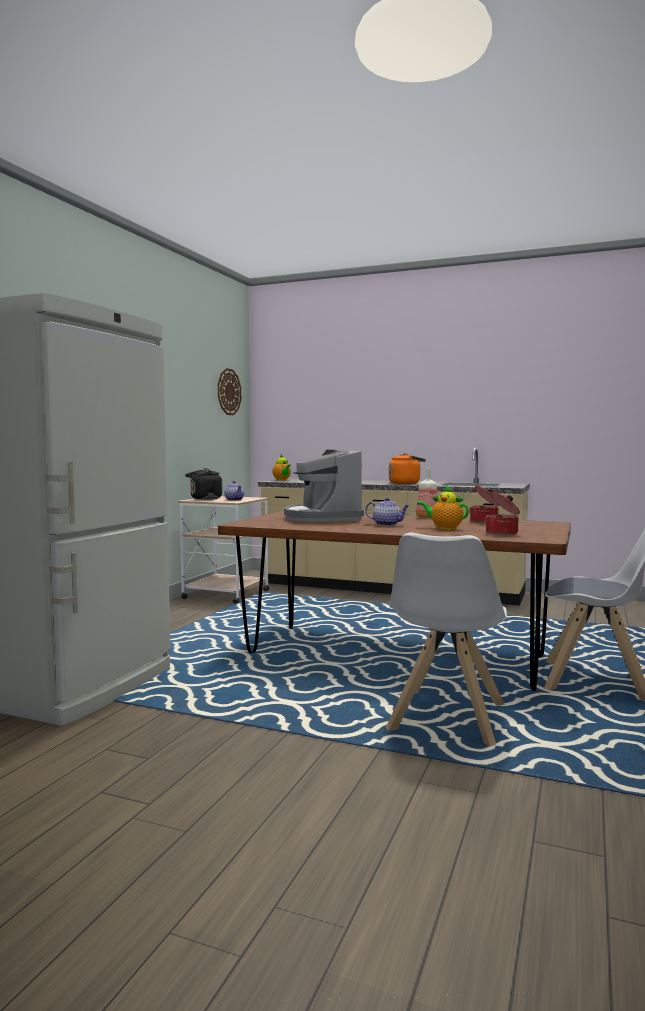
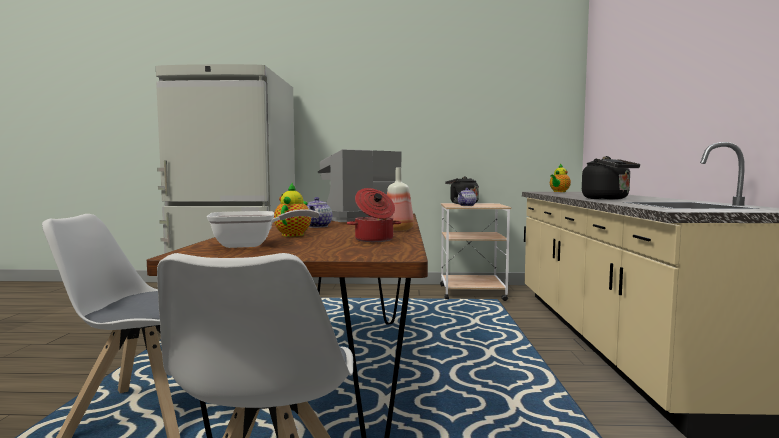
camera: 70 degrees right, 0 degrees up
(228, 392) = (538, 104): wall clock -> none
(406, 483) = (608, 199): orange kettle -> black kettle
(502, 533) = (251, 245): cooking pot -> frying pan

